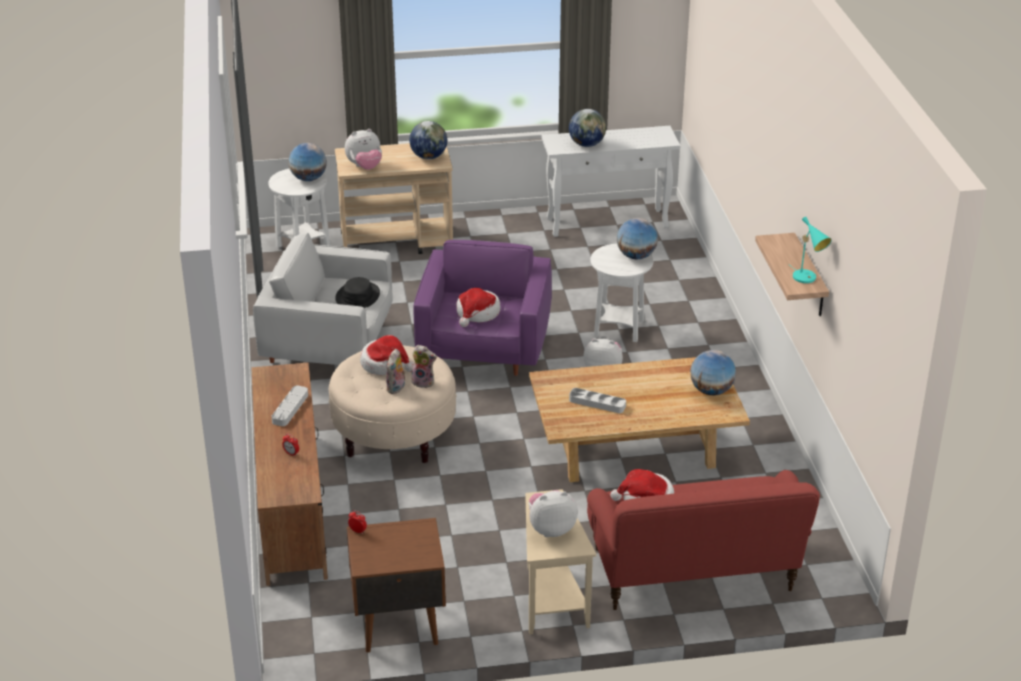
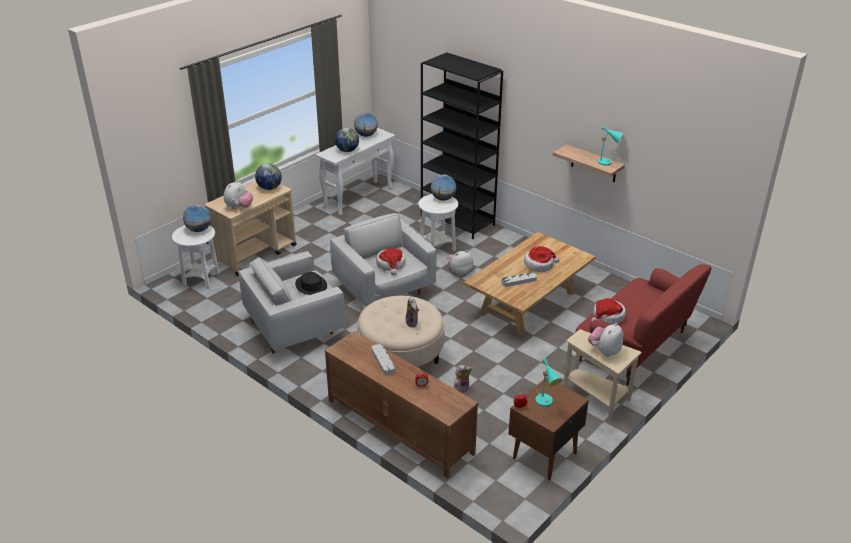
camera: 40 degrees left, 0 degrees up
(385, 364) = (387, 313): hat -> hat (539, 265)
(392, 542) = (546, 402): none -> turquoise table lamp
(424, 382) = (422, 312): plush toy -> plush toy (461, 388)
(484, 349) = (385, 289): purple armchair -> white armchair
(696, 305) = (458, 220): none -> black bookcase
(711, 391) = (559, 250): globe -> globe (366, 135)

